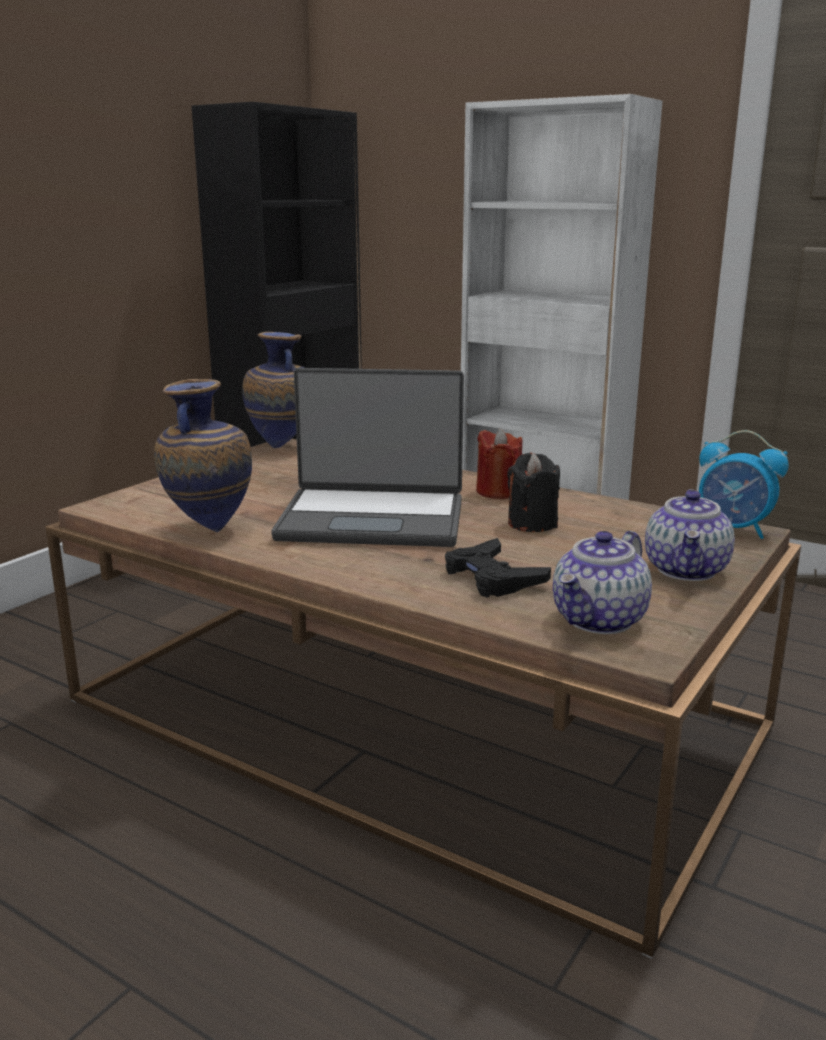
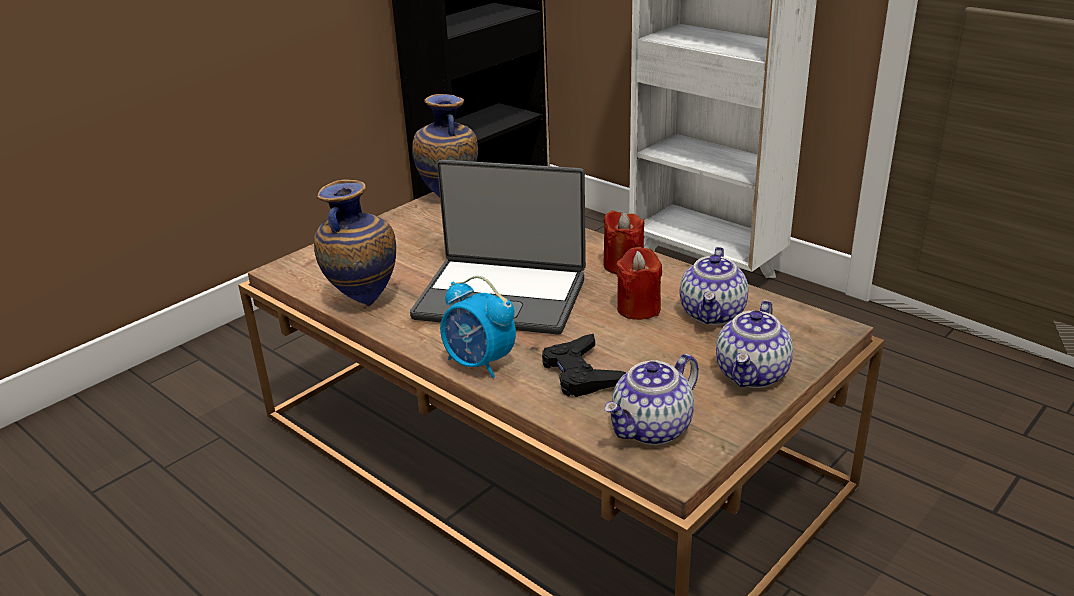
camera: 10 degrees right, 10 degrees up
(532, 524) = (638, 309): black candle -> red candle
(616, 525) = (713, 314): none -> teapot
(733, 530) = (818, 325): alarm clock -> alarm clock (479, 364)

